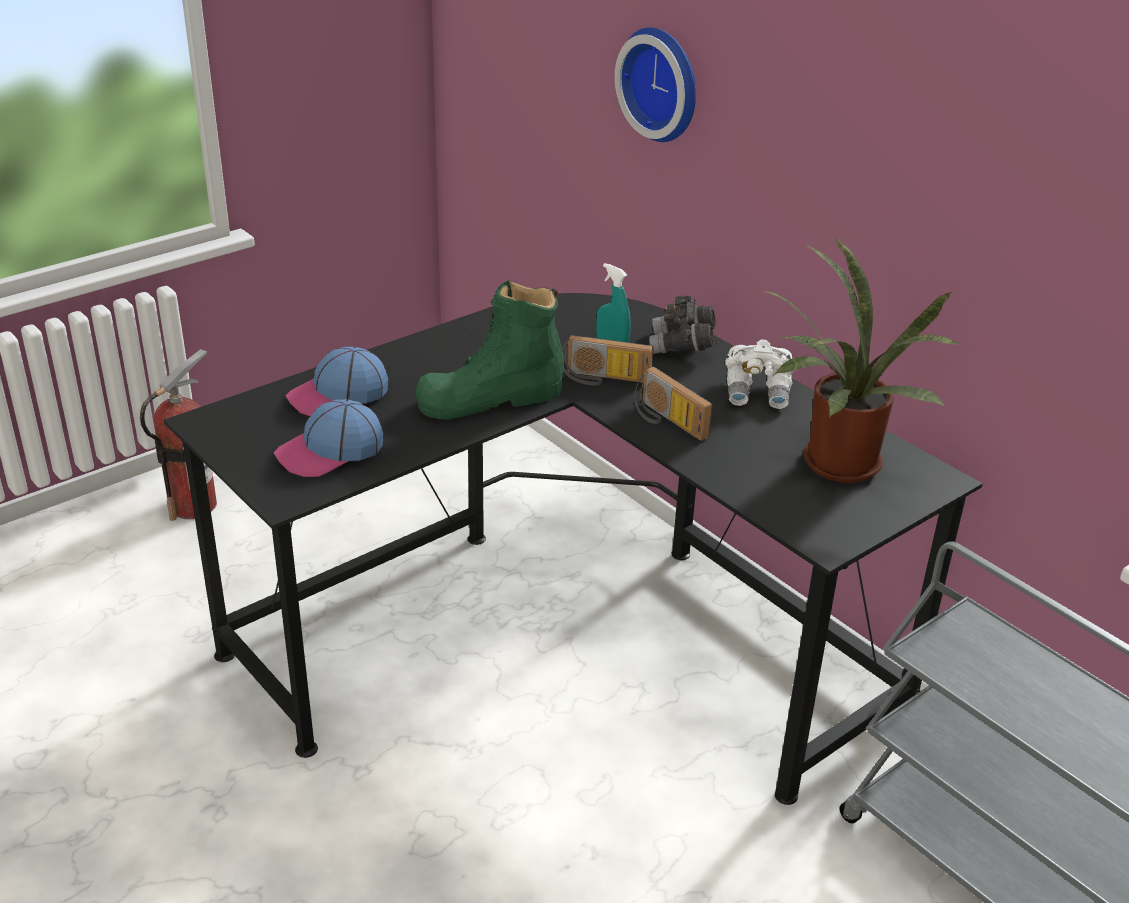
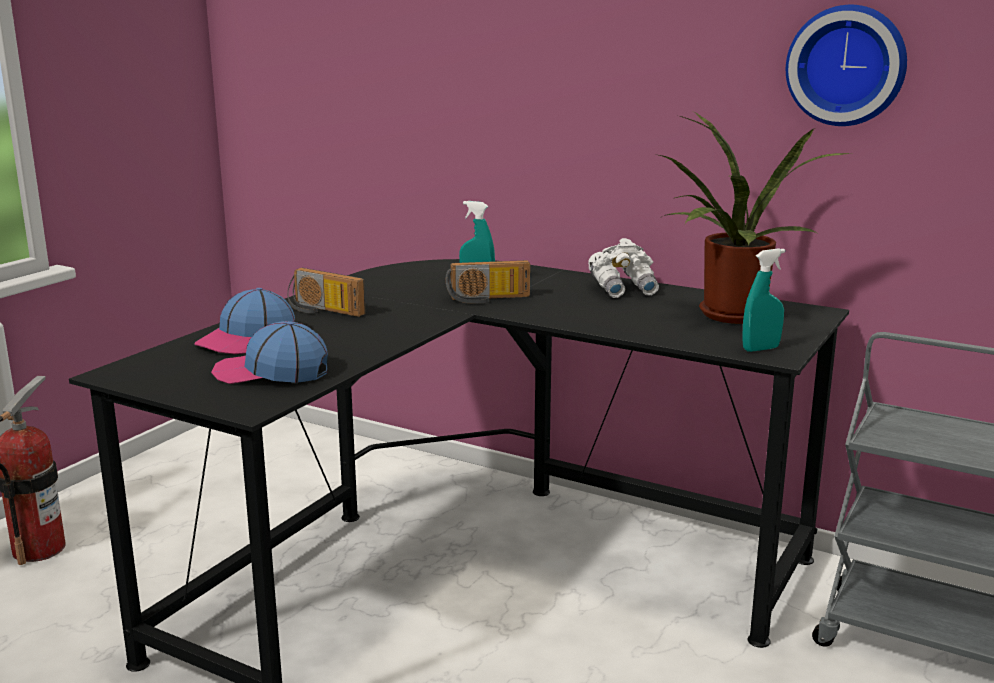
camera: 20 degrees left, 15 degrees down
(330, 451) = (271, 372): cap -> cap turned 60 degrees clockwise
(491, 399) = (398, 322): green boot -> none
(663, 83) = (473, 58): wall clock -> wall clock (847, 65)
(666, 421) = (567, 313): radio -> radio (322, 311)
(682, 346) = (534, 276): grey binoculars -> none
(819, 528) = (761, 349): none -> turquoise spray bottle

